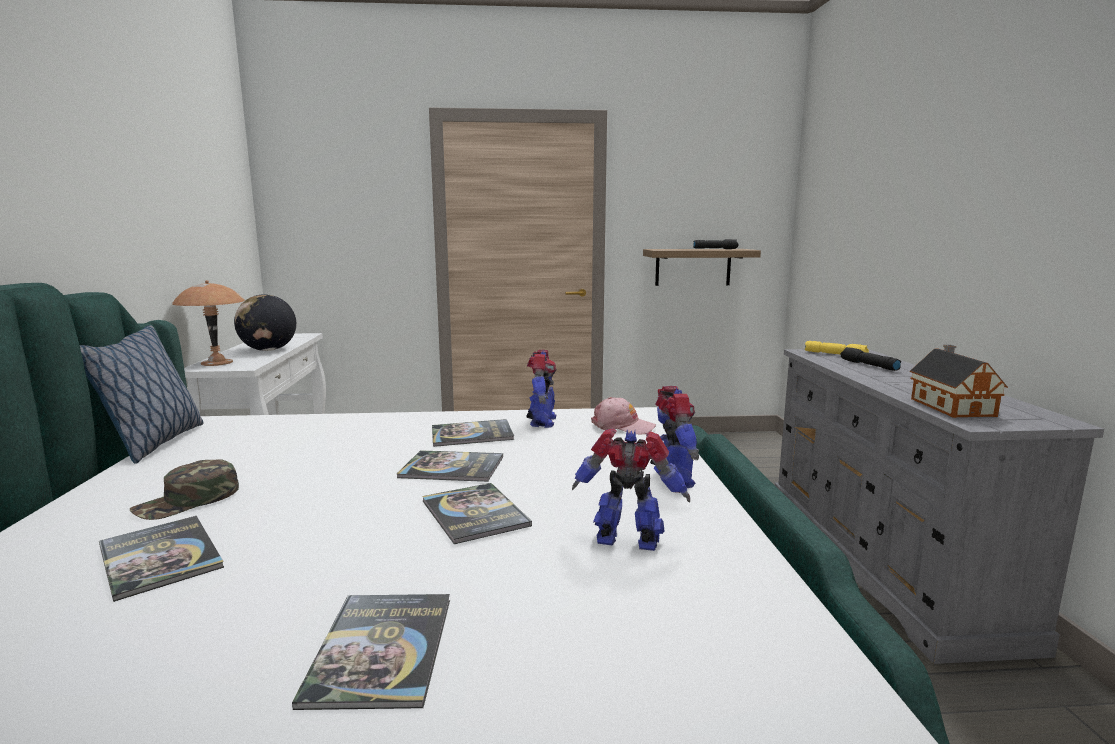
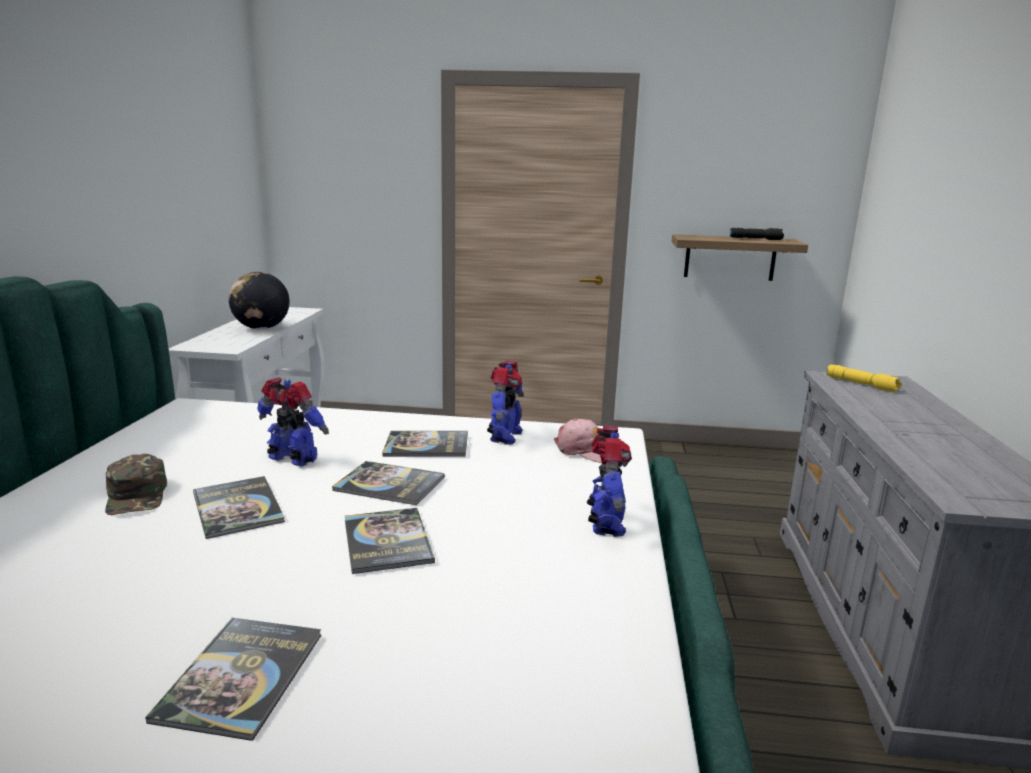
camera: 10 degrees right, 5 degrees up
(153, 443) = (130, 427): pillow -> none
(160, 557) = (94, 553): book -> book (237, 508)
(187, 501) = (137, 495): green cap -> green cap turned 75 degrees counterclockwise
(216, 363) = (206, 341): brown table lamp -> none
(628, 542) = (522, 593): toy robot -> toy robot (292, 460)
(868, 365) = (890, 403): black flashlight -> none
(950, 406) = (948, 474): toy house -> none

